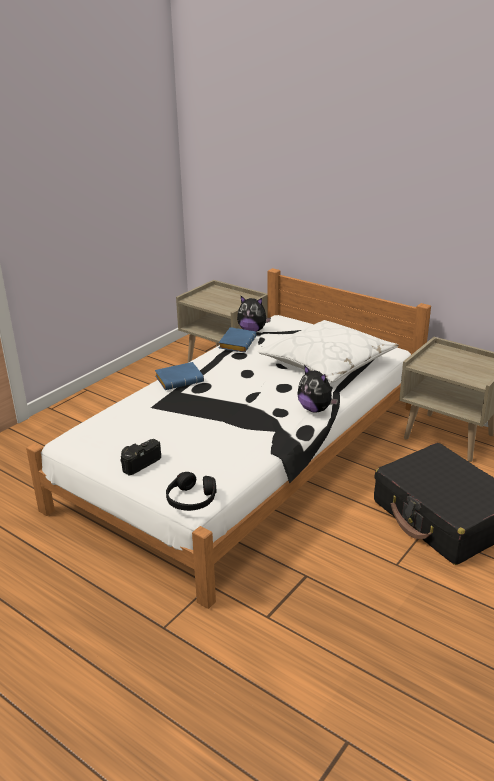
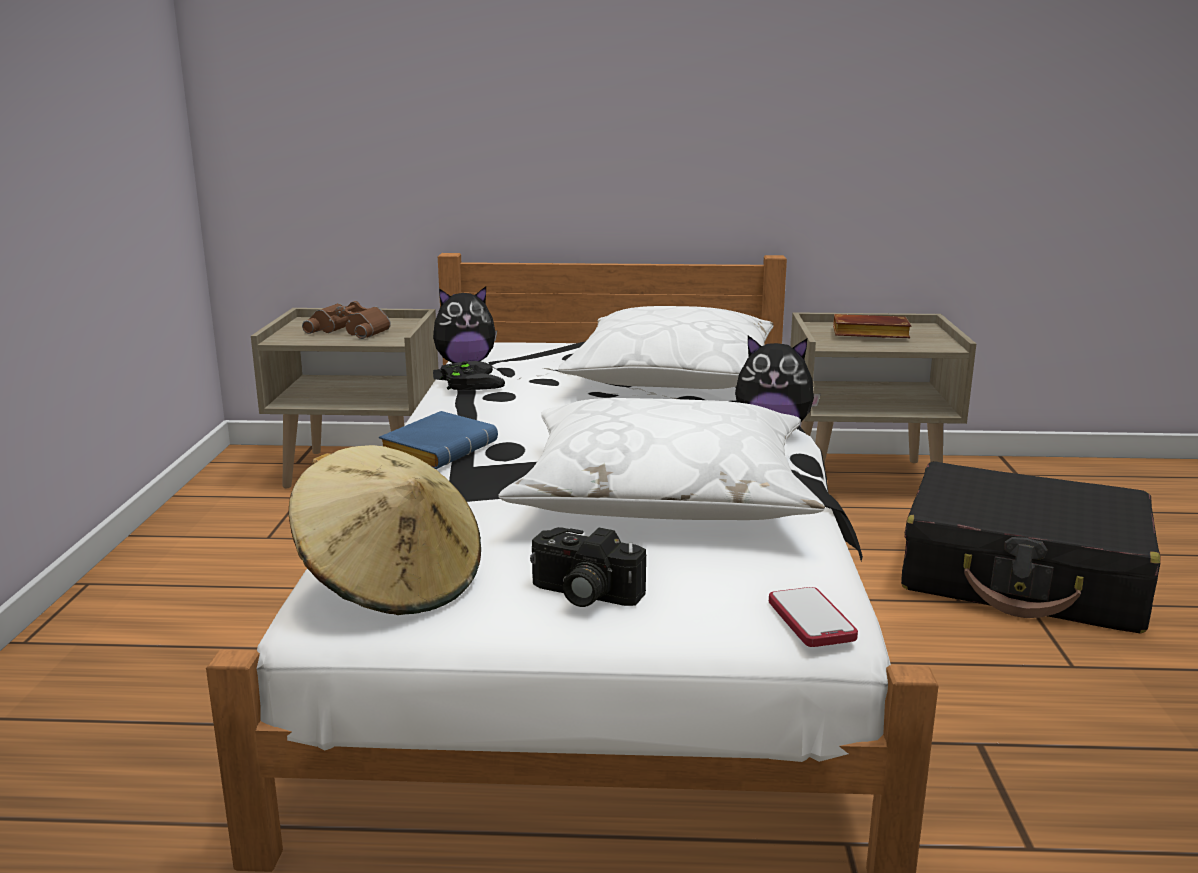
camera: 35 degrees left, 10 degrees down
(94, 436) = (391, 583): none -> beige hat
(139, 462) = (582, 595): camera -> camera turned 75 degrees counterclockwise
(191, 499) = (811, 620): black headphones -> phone
(223, 299) = (352, 330): none -> brown binoculars
(225, 429) = (664, 494): none -> white pillow
(236, 343) = (468, 381): blue book -> black game controller
(453, 362) = (868, 335): none -> brown book

